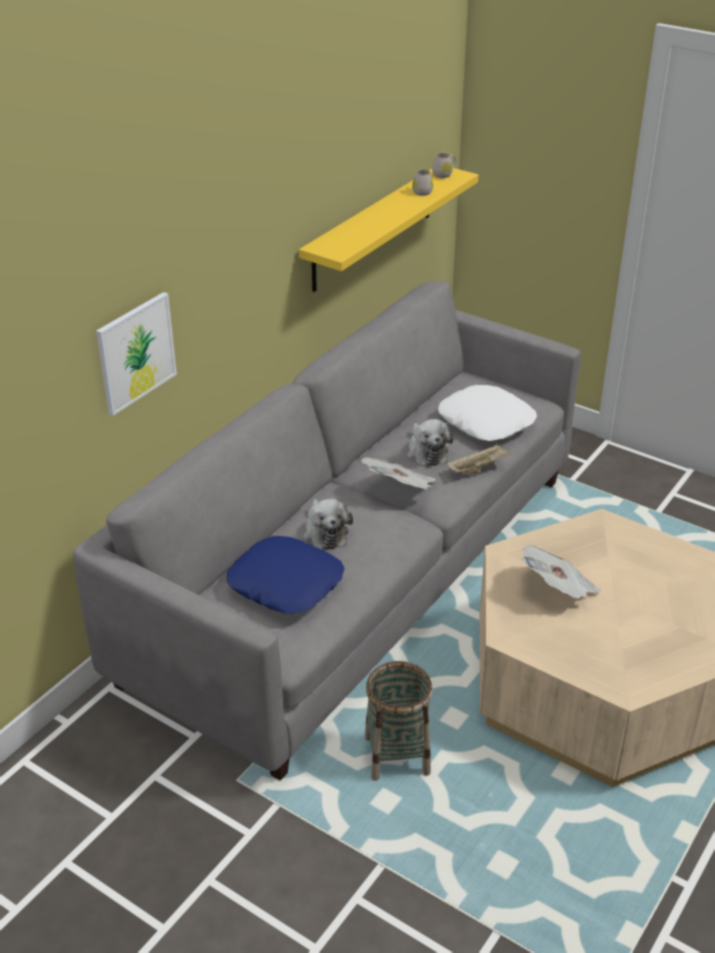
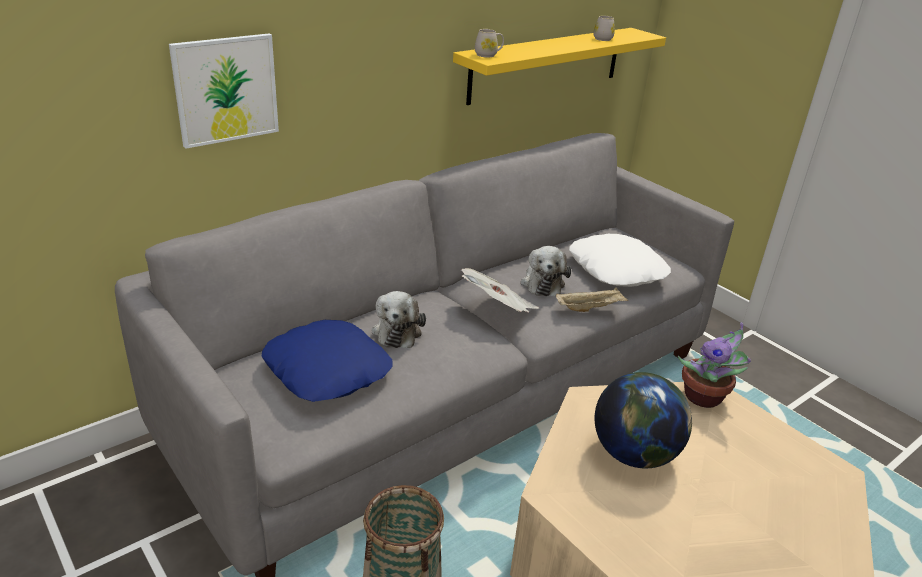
camera: 15 degrees right, 5 degrees down
(444, 174) = (632, 33): white mug -> white mug (488, 55)
(558, 589) = (634, 454): newspaper -> globe
(597, 527) = (705, 398): none -> potted plant

